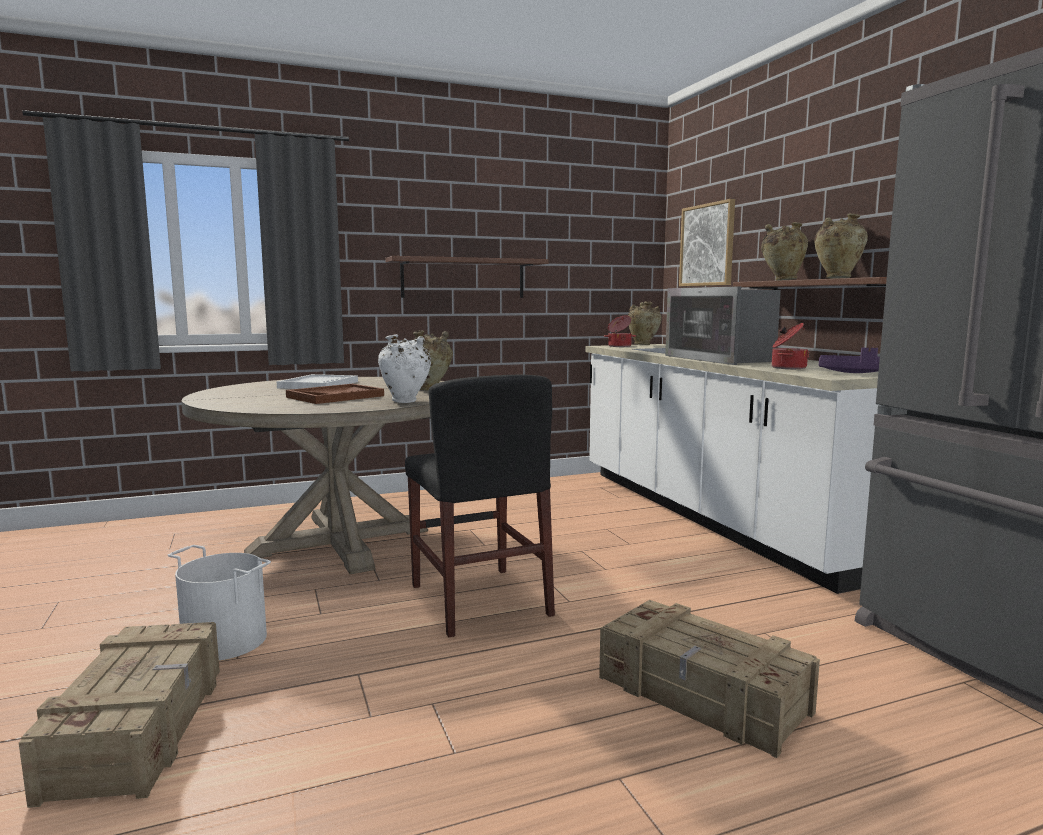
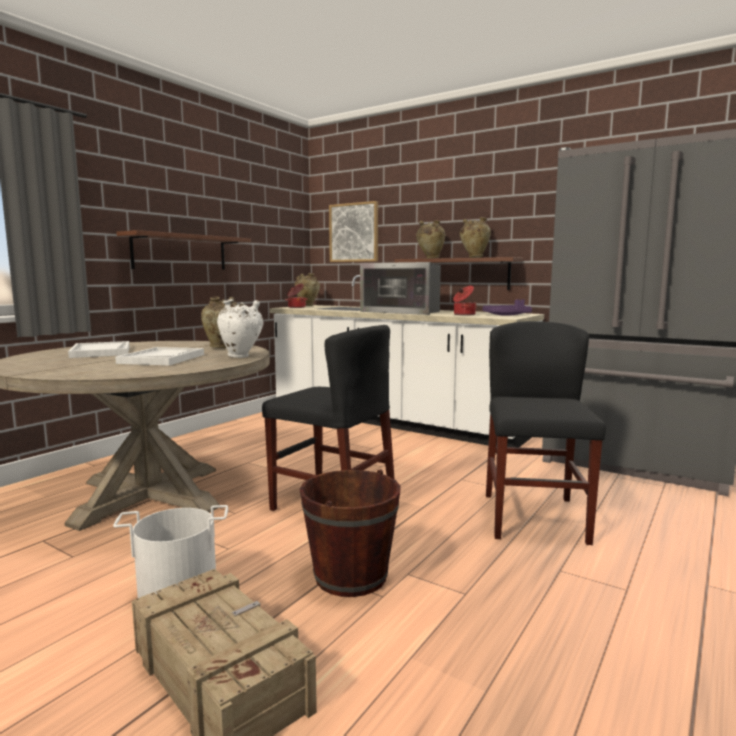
camera: 35 degrees left, 0 degrees up
(335, 396) = (162, 359): brown tray -> white tray
(375, 682) = (350, 576): none -> brown bucket
(703, 696) = (534, 518): crate -> black chair

